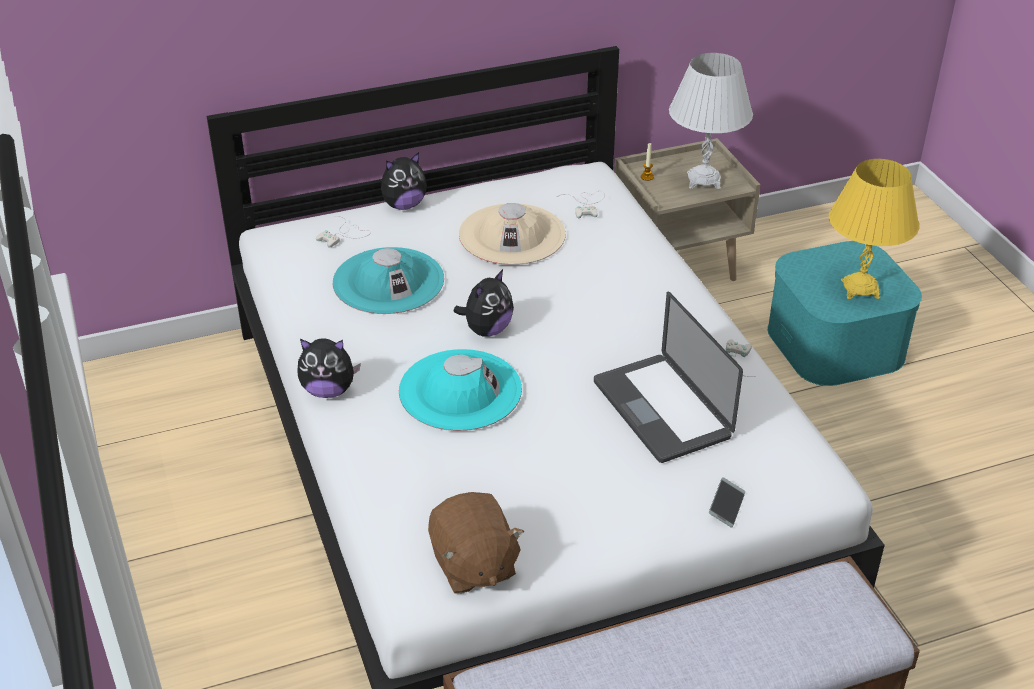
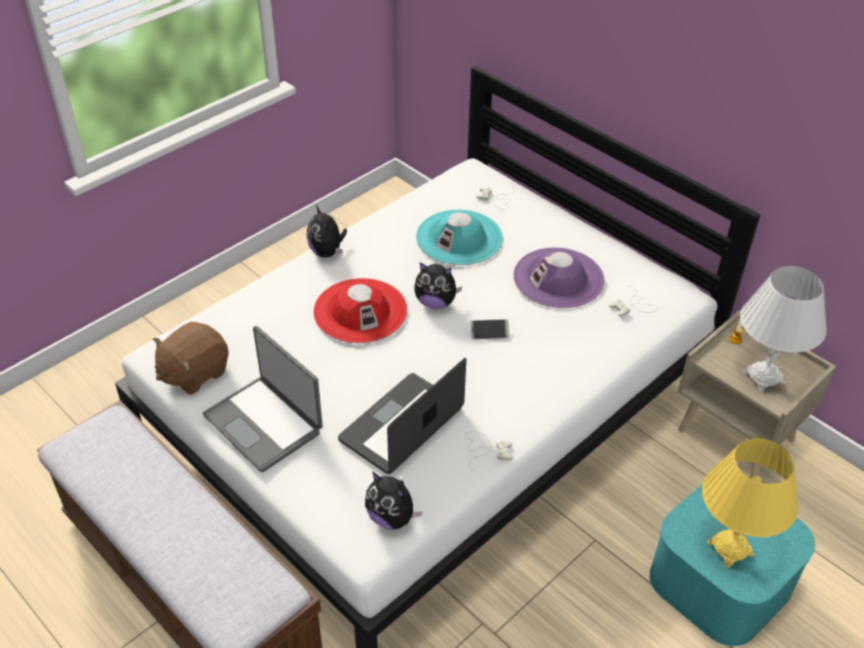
camera: 65 degrees right, 5 degrees up
(404, 205) = (556, 214): plush toy -> plush toy (392, 517)
(460, 390) = (360, 311): turquoise hat -> red hat
(512, 234) = (558, 278): beige hat -> purple hat
(602, 517) = (265, 423): none -> laptop
(726, 506) = (310, 492): phone -> phone (489, 332)

